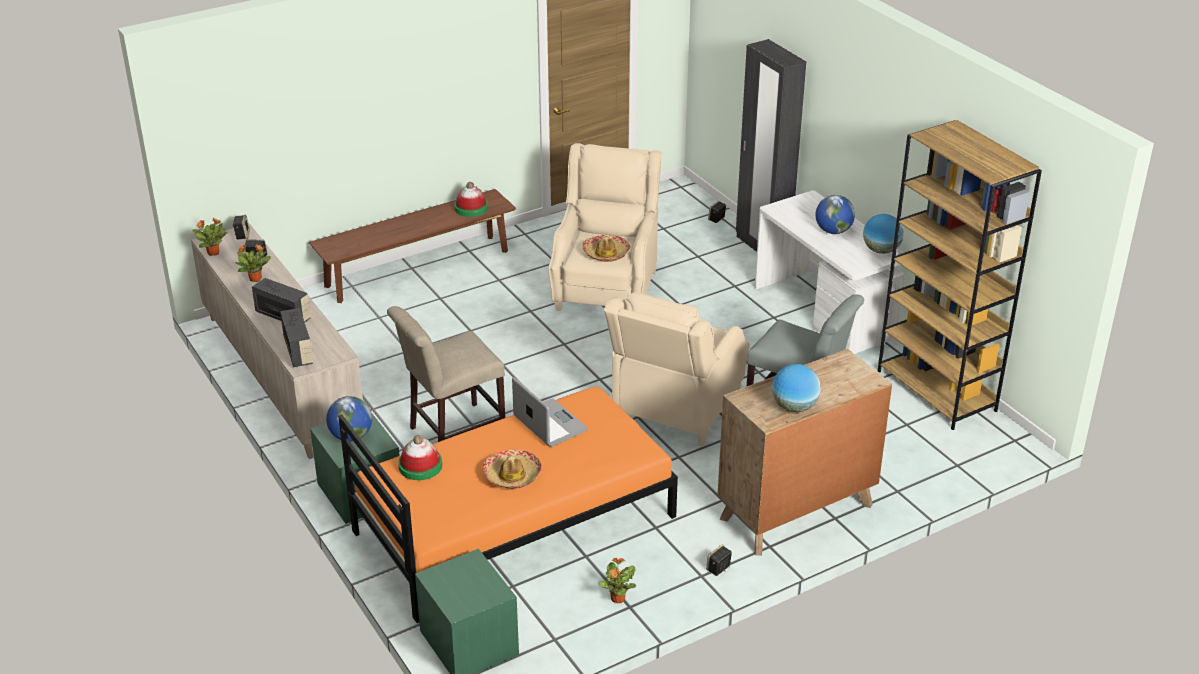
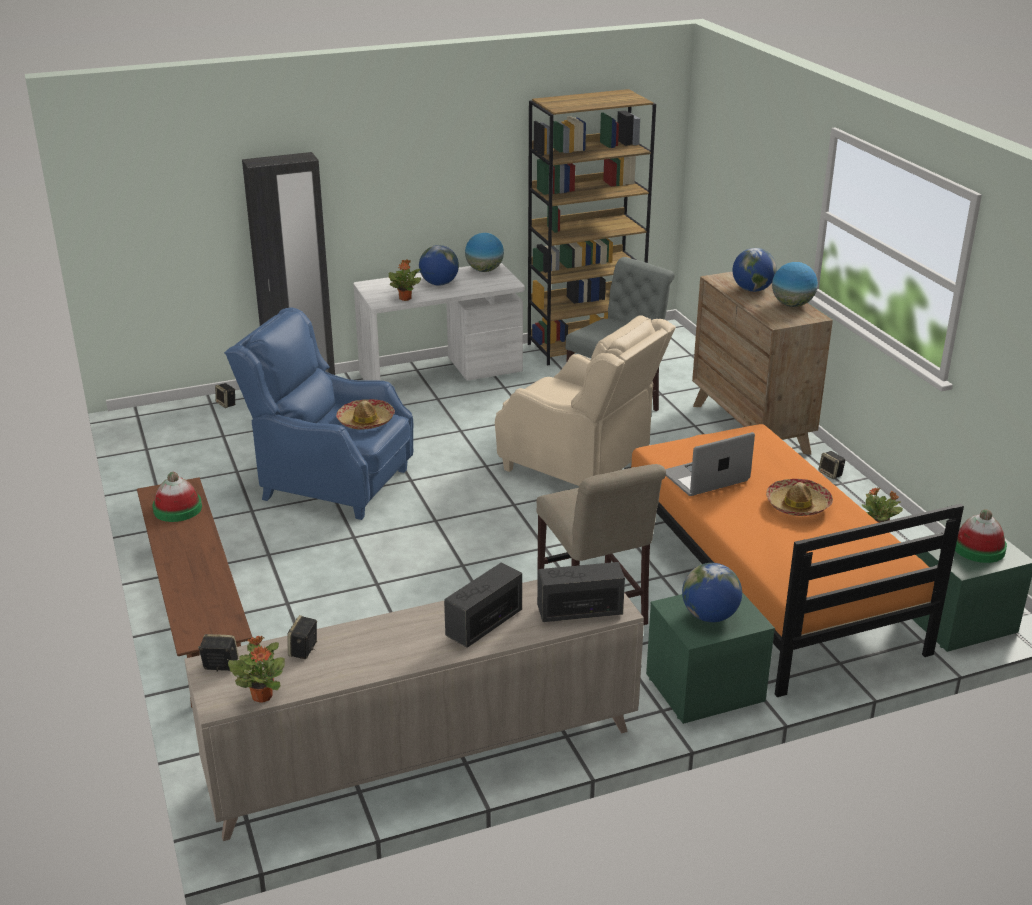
camera: 80 degrees left, 5 degrees down
(256, 279) = (368, 650): potted plant -> potted plant (405, 298)
(420, 466) = (784, 560): hat -> hat (978, 548)
(606, 288) = (331, 483): beige armchair -> blue armchair
(824, 381) = (752, 290): none -> globe

